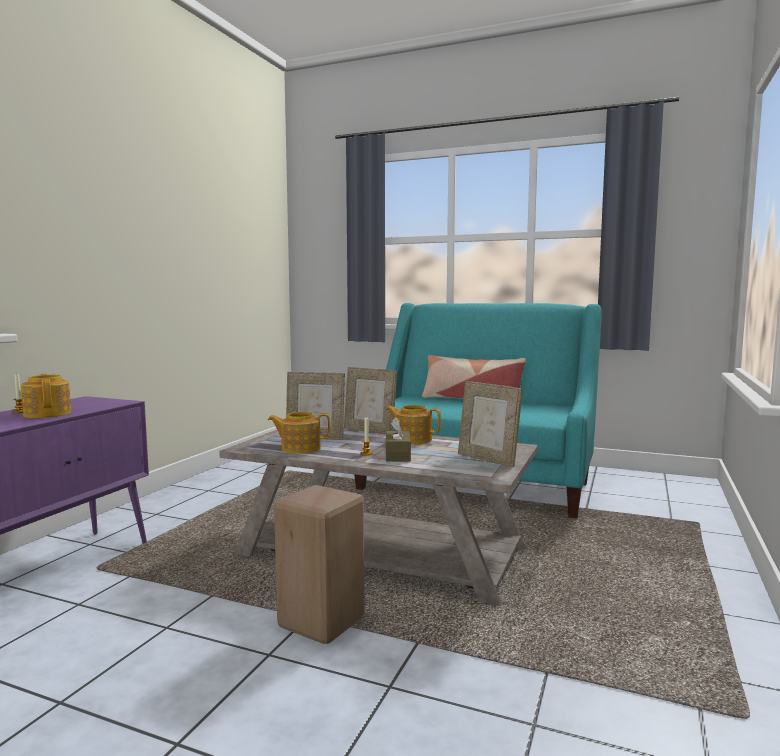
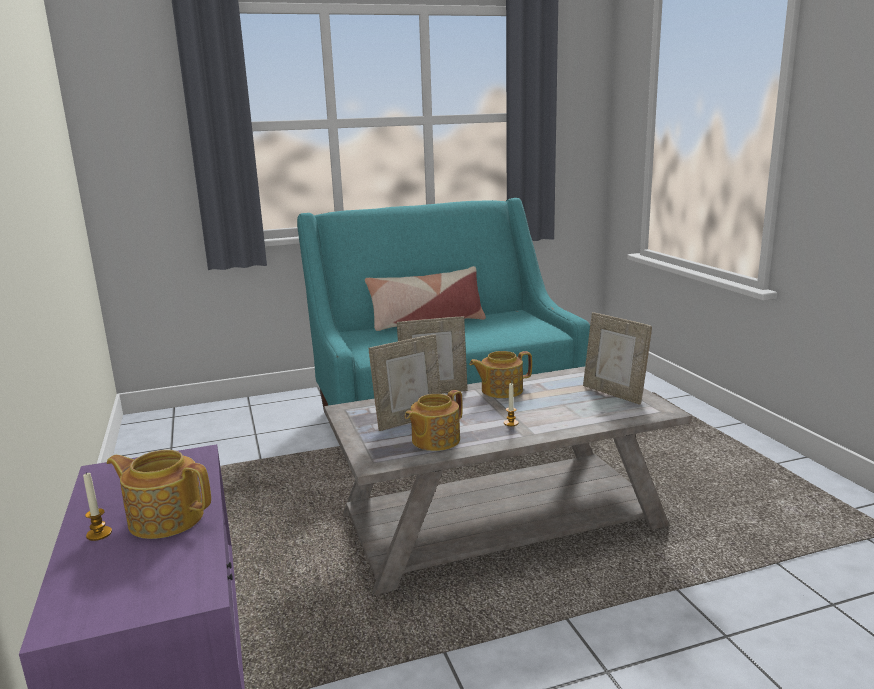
camera: 40 degrees left, 10 degrees up
(324, 622) = (588, 614): beige stool -> none
(398, 455) = (540, 415): brown tissue box -> none
(488, 459) = (614, 393): picture frame -> picture frame turned 45 degrees clockwise

